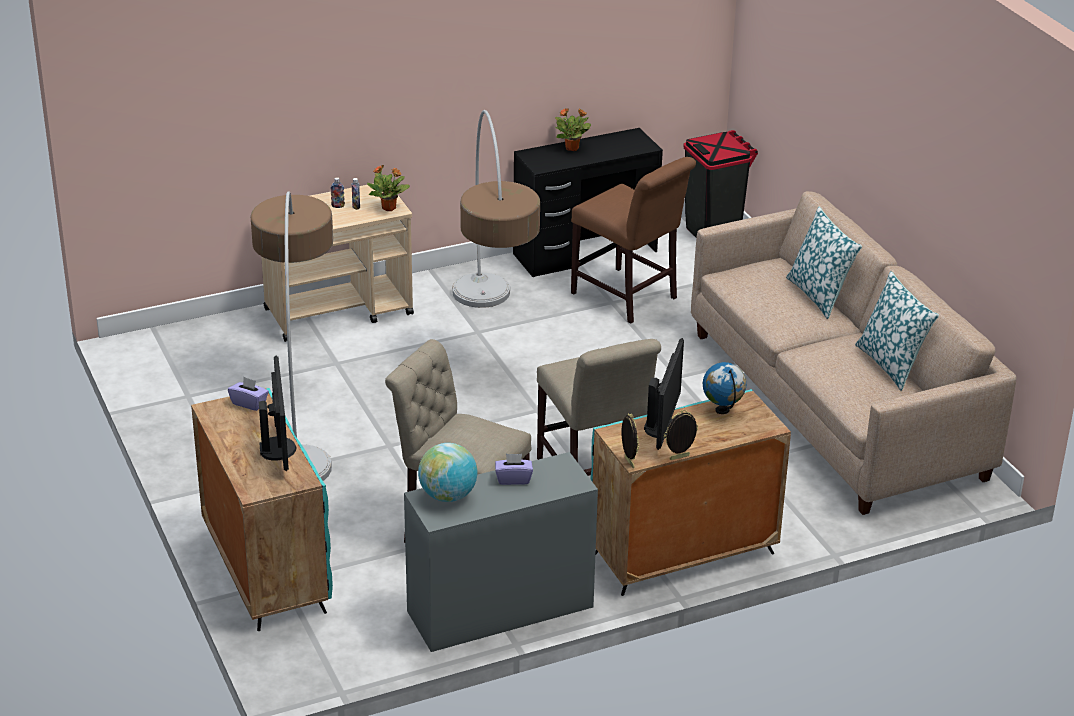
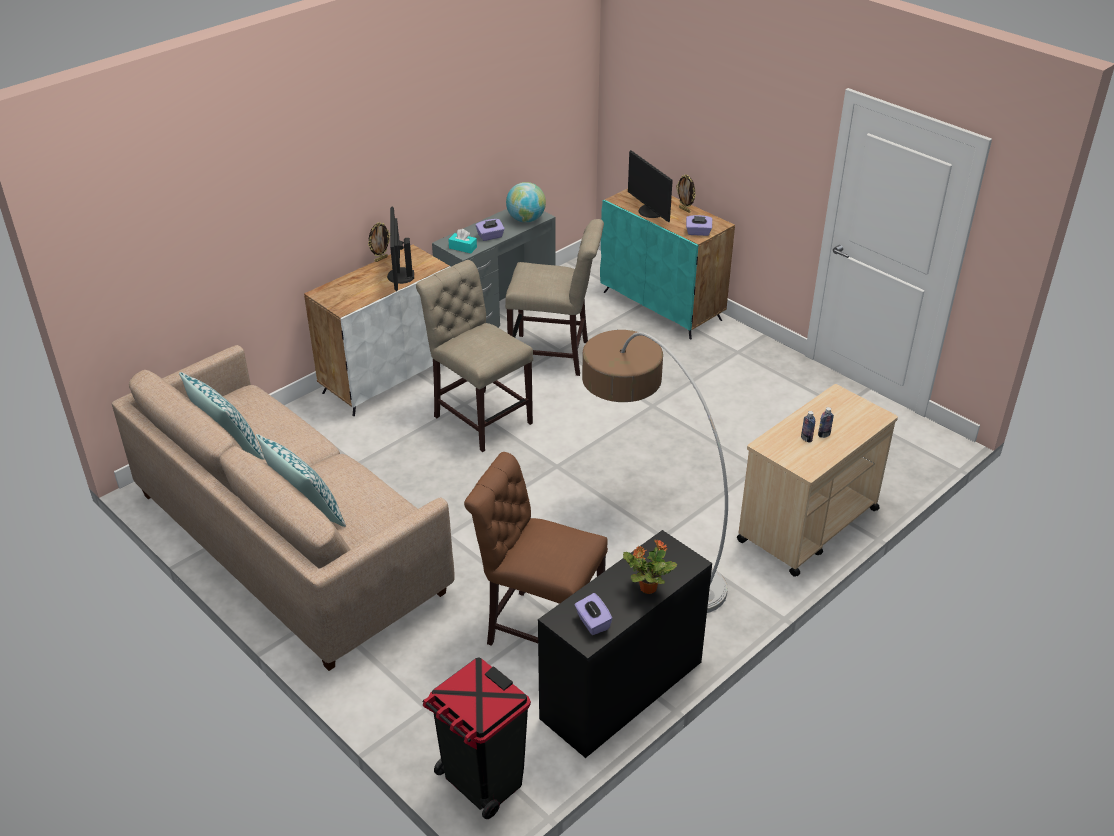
camera: 160 degrees right, 5 degrees up
(300, 417) = (740, 411): floor lamp -> none
(389, 208) = (773, 445): potted plant -> none
(560, 470) = (463, 248): none -> turquoise tissue box
(624, 140) = (592, 623): none -> purple tissue box
(628, 462) = (415, 249): picture frame -> picture frame (685, 210)
(682, 555) = (389, 377): turquoise cabinet -> white cabinet
(722, 410) = (360, 297): globe -> none

